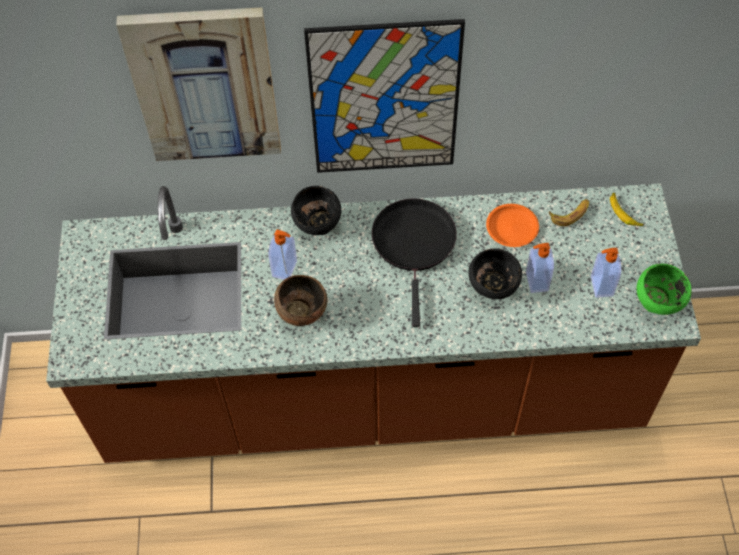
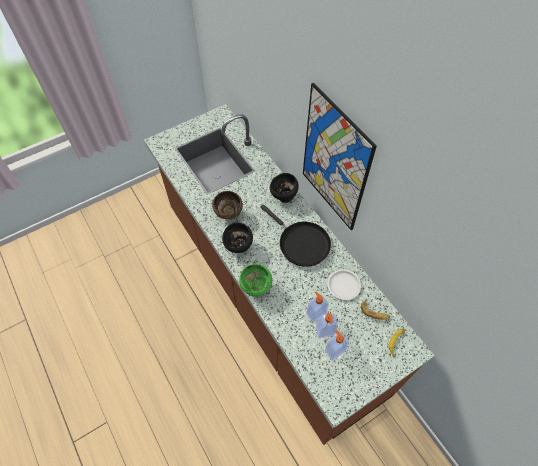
camera: 60 degrees right, 0 degrees up
(205, 85) = (276, 80): picture -> none
(285, 269) = (251, 195): soap dispenser -> soap dispenser (325, 332)
(414, 244) = (301, 243): black frying pan -> black frying pan turned 75 degrees clockwise
(493, 290) = (296, 294): black bowl -> black bowl (239, 247)
(512, 228) = (343, 286): orange plate -> white plate
(657, 304) = (342, 389): green bowl -> green bowl (256, 288)

